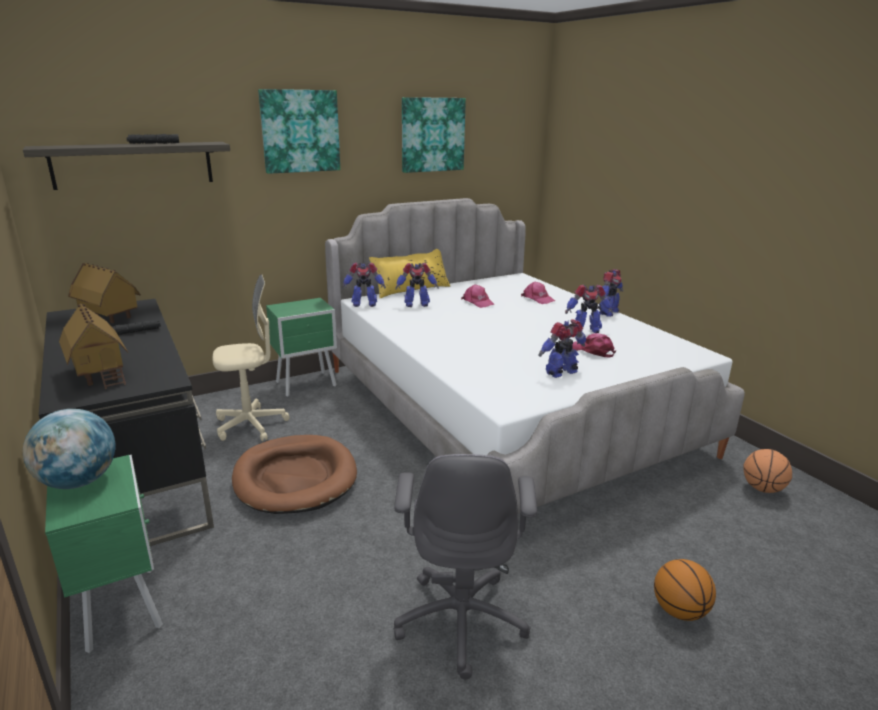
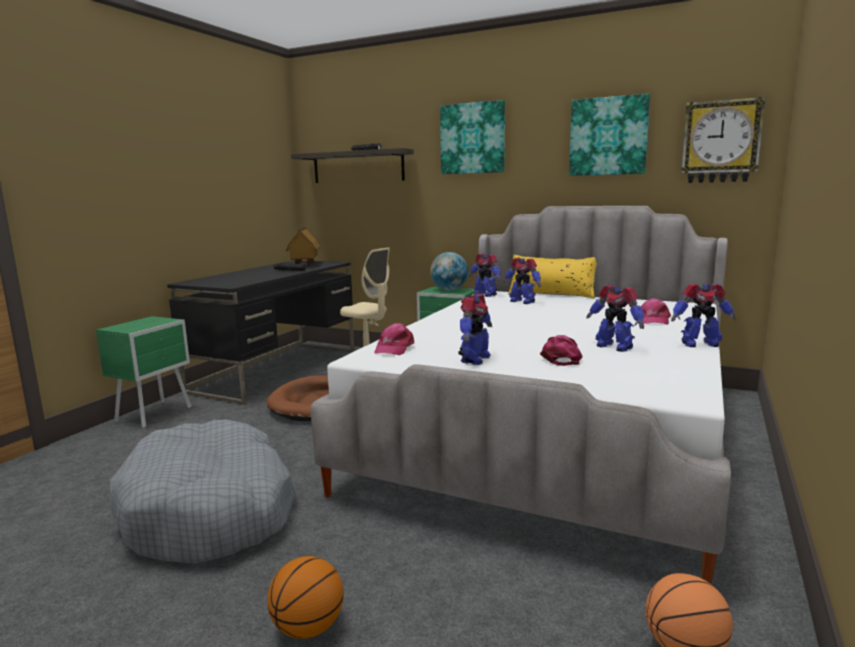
camera: 55 degrees right, 10 degrees down
(78, 482) = (146, 321): globe -> globe (449, 290)
(99, 374) = (225, 278): toy house -> none
(461, 619) = (210, 511): grey office chair -> grey dog bed
(478, 302) = (580, 310): pink cap -> pink cap (394, 348)
(509, 142) = (721, 142): none -> wall clock
(562, 373) = (474, 359): toy robot -> toy robot turned 90 degrees clockwise

